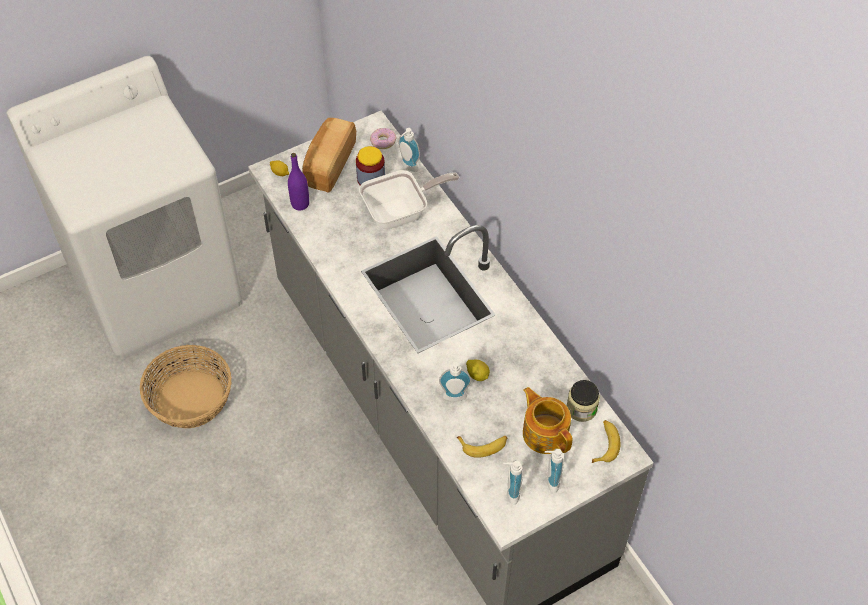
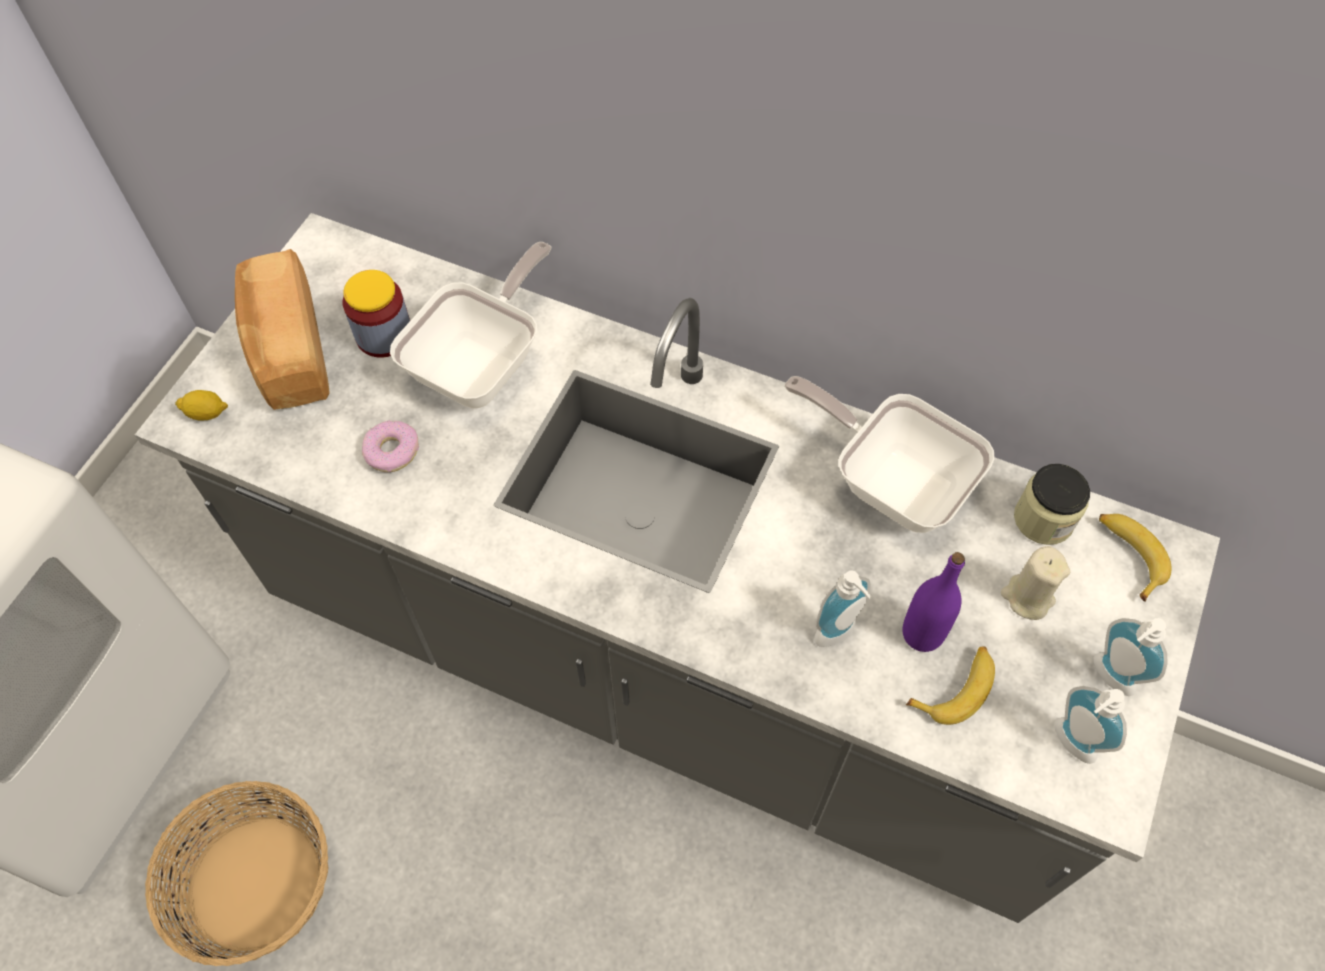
camera: 35 degrees left, 5 degrees up
(300, 204) = (288, 448): purple bottle -> purple bottle (922, 634)
(383, 141) = (355, 261): donut -> donut (391, 451)
(407, 167) = (432, 282): soap dispenser -> none
(477, 375) = (840, 567): lemon -> none
(530, 356) = (892, 480): none -> frying pan
(545, 432) = (1027, 597): teapot -> beige candle

